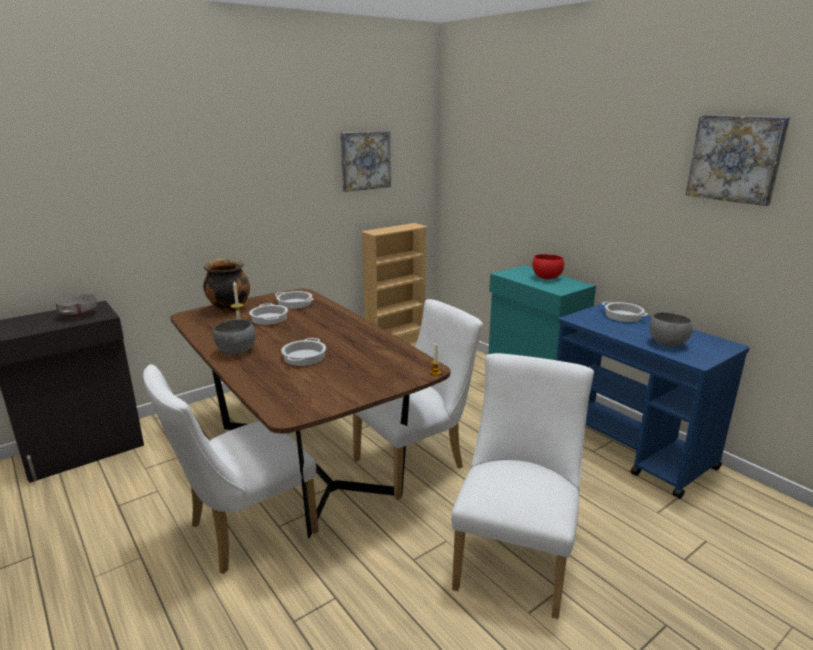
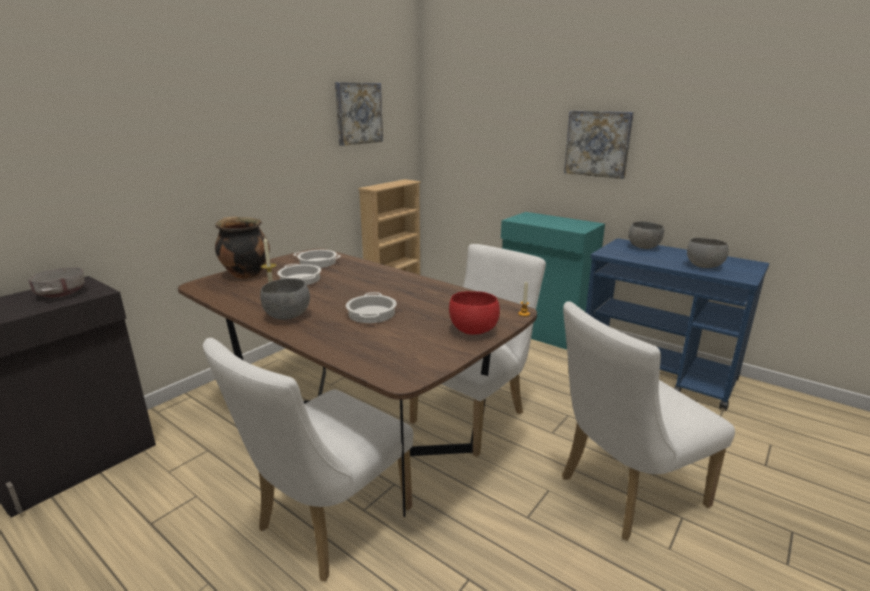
camera: 15 degrees left, 0 degrees up
(515, 557) = (623, 493): white chair -> white chair turned 120 degrees counterclockwise
(546, 278) = (556, 220): red bowl -> red bowl (472, 331)
(623, 316) = (644, 247): cooking pot -> grey bowl
(735, 159) = (750, 89): picture -> picture (598, 144)

